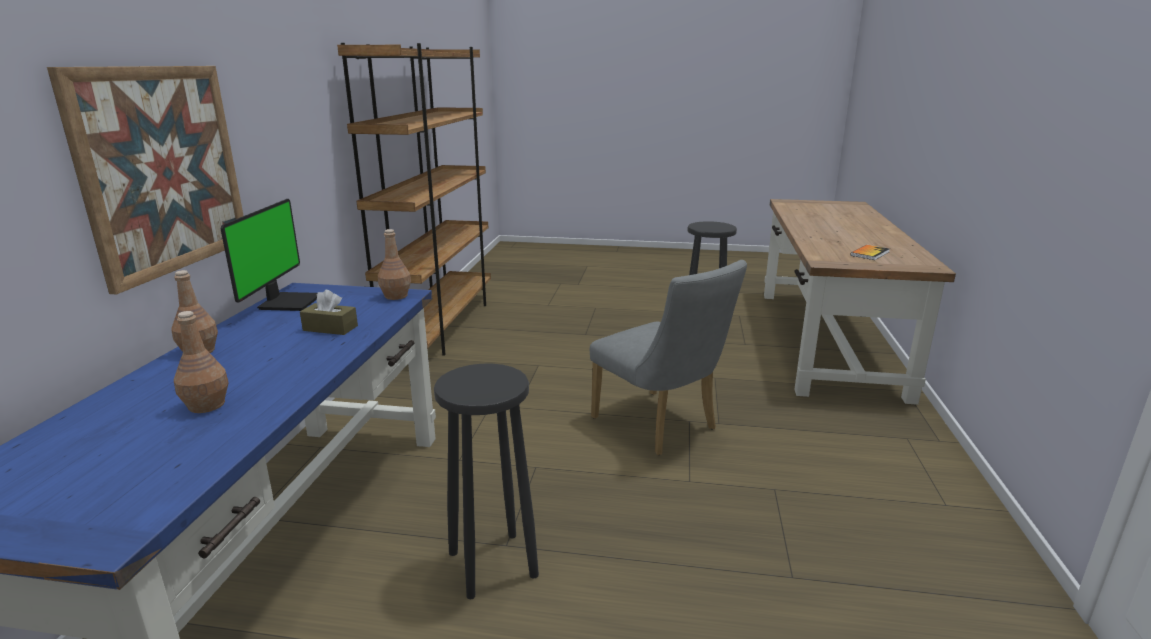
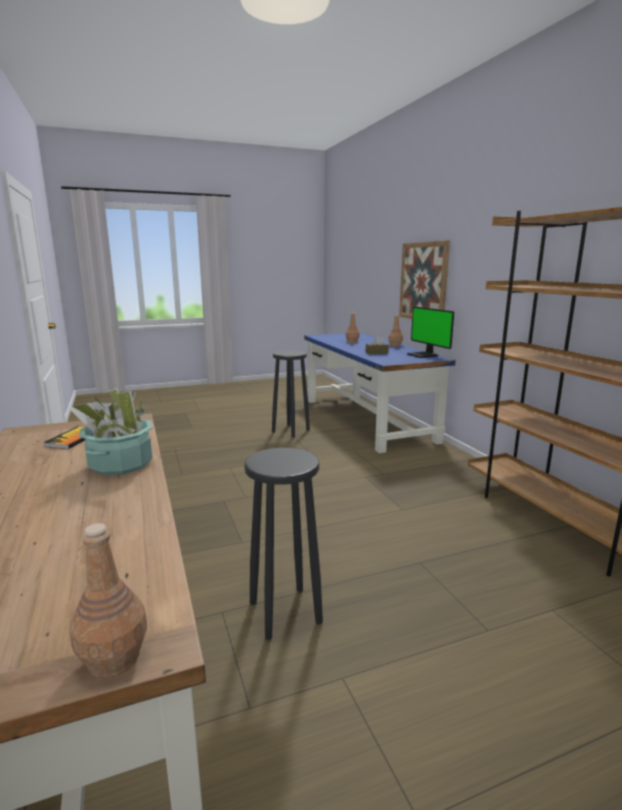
camera: 150 degrees right, 5 degrees down
(396, 296) = (389, 362): brown bottle -> brown bottle (114, 659)
(660, 426) = (262, 488): grey chair -> none
(818, 235) = (120, 464): none -> potted plant

